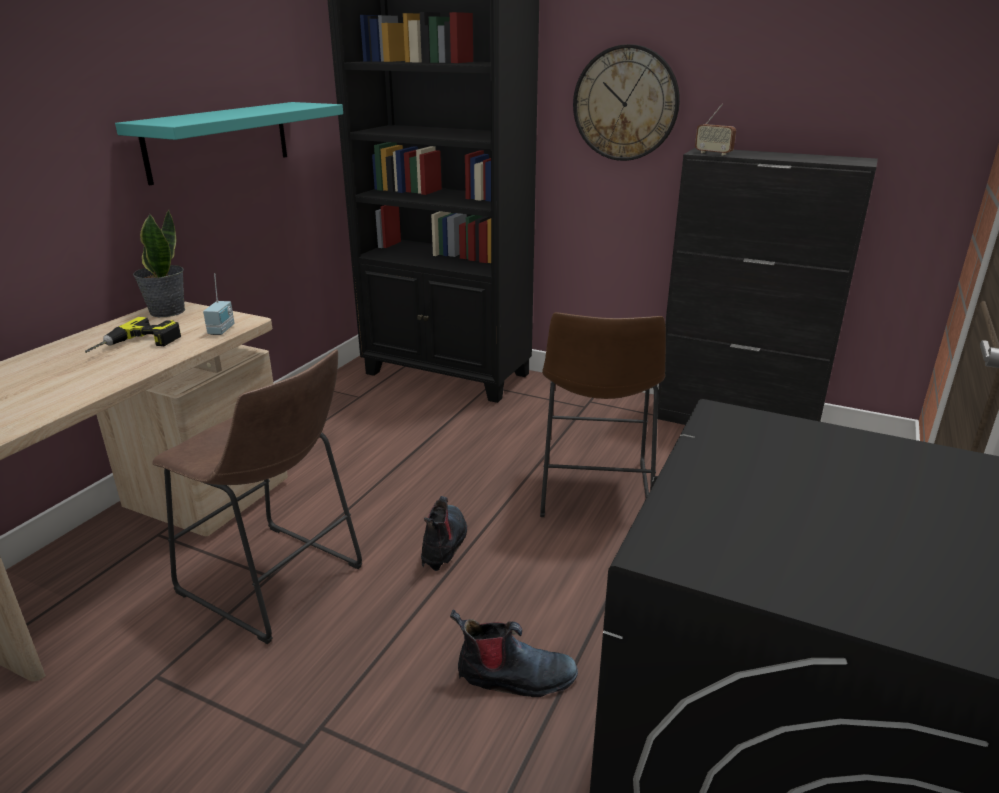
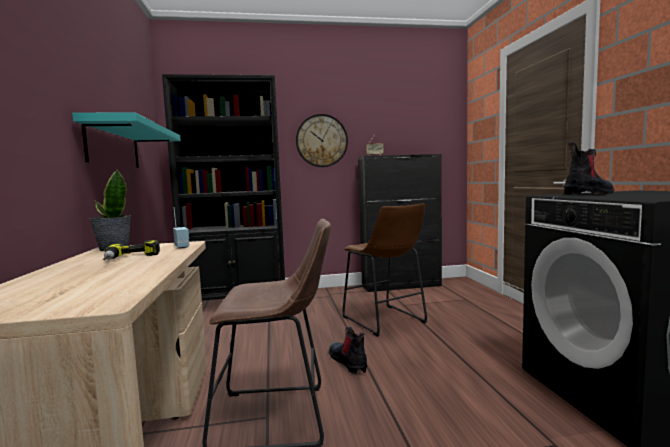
camera: 35 degrees left, 20 degrees down
(514, 678) = (470, 395): boot -> boot (589, 194)

